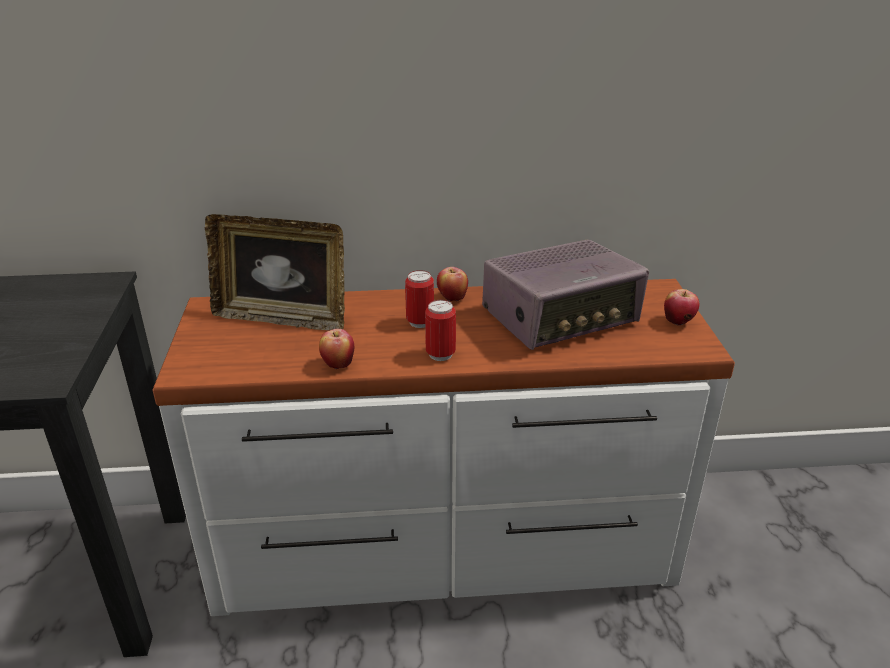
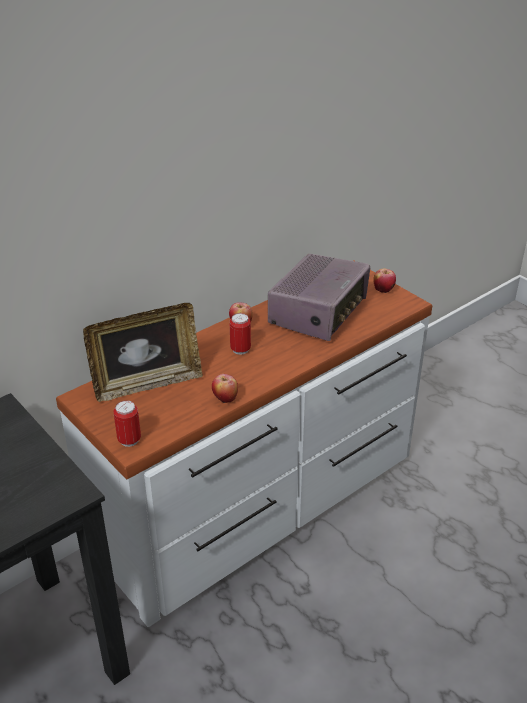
camera: 35 degrees left, 5 degrees up
(440, 354) = (278, 366): can -> can (129, 440)

